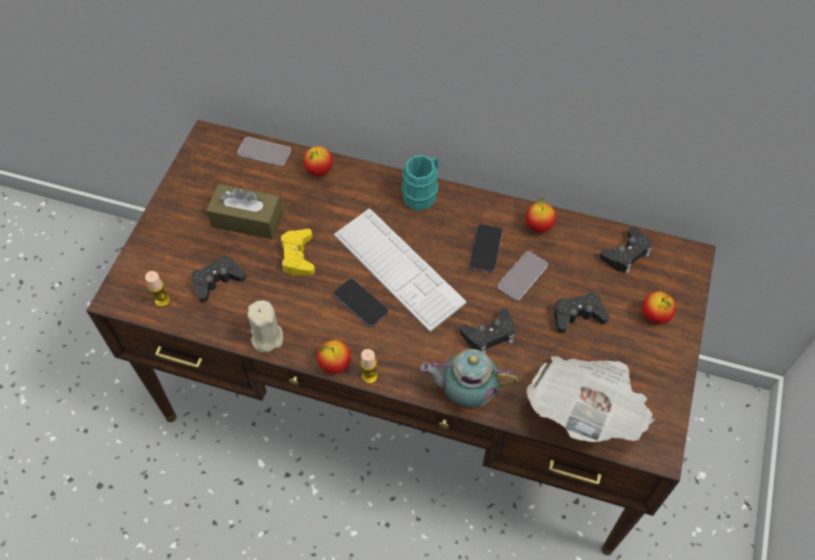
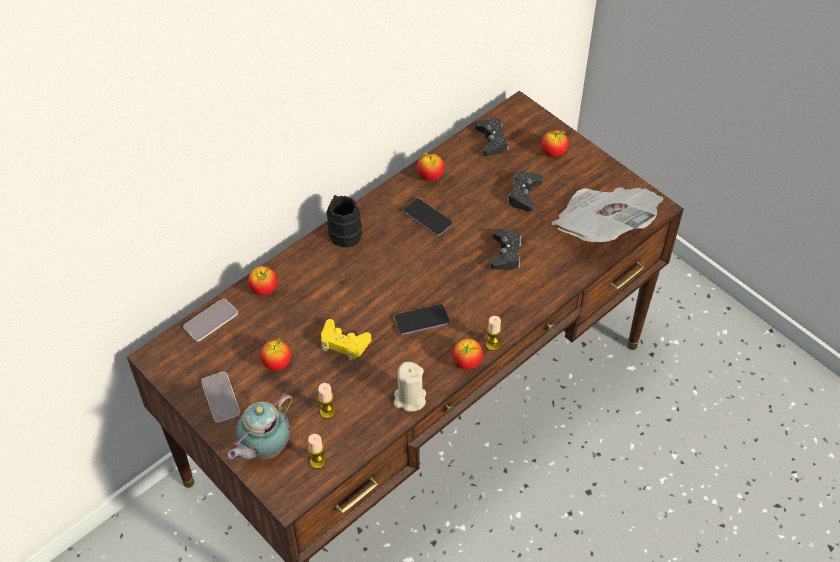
camera: 60 degrees left, 5 degrees down
(217, 281) = (327, 412): black game controller -> candle
(247, 220) = (277, 363): brown tissue box -> apple
(398, 269) = (406, 281): keyboard -> none
(422, 193) = (343, 231): turquoise mug -> black mug
(465, 393) = (545, 291): teapot -> teapot (264, 448)
(522, 276) = (468, 209): phone -> phone (220, 398)

